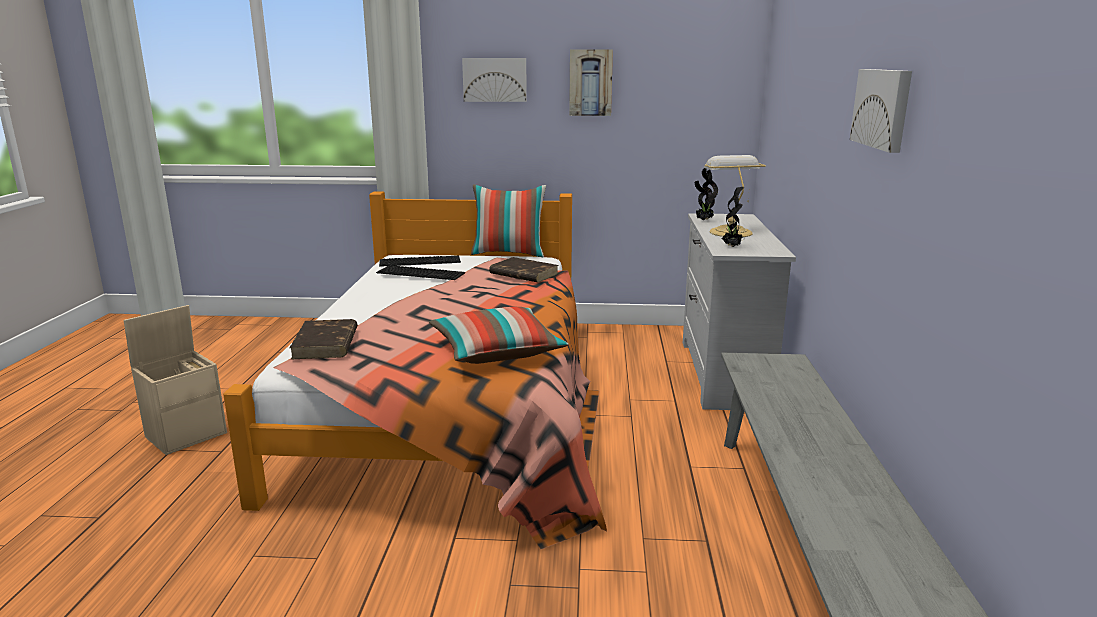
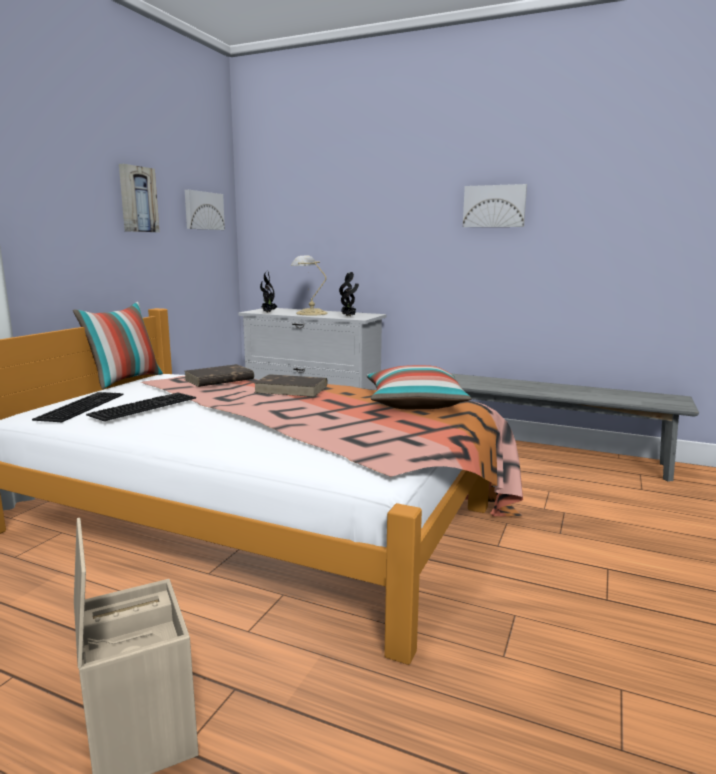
camera: 70 degrees left, 5 degrees down
(325, 344) = (346, 449): brown book -> brown book (292, 389)
(495, 79) = (54, 188): picture -> picture (203, 210)

